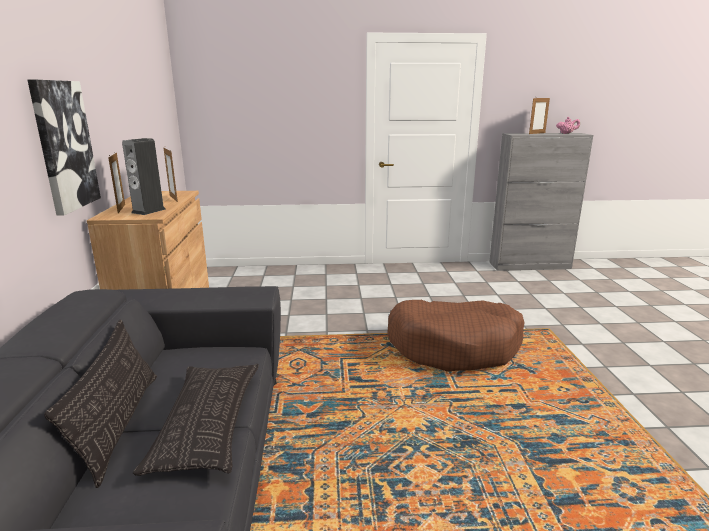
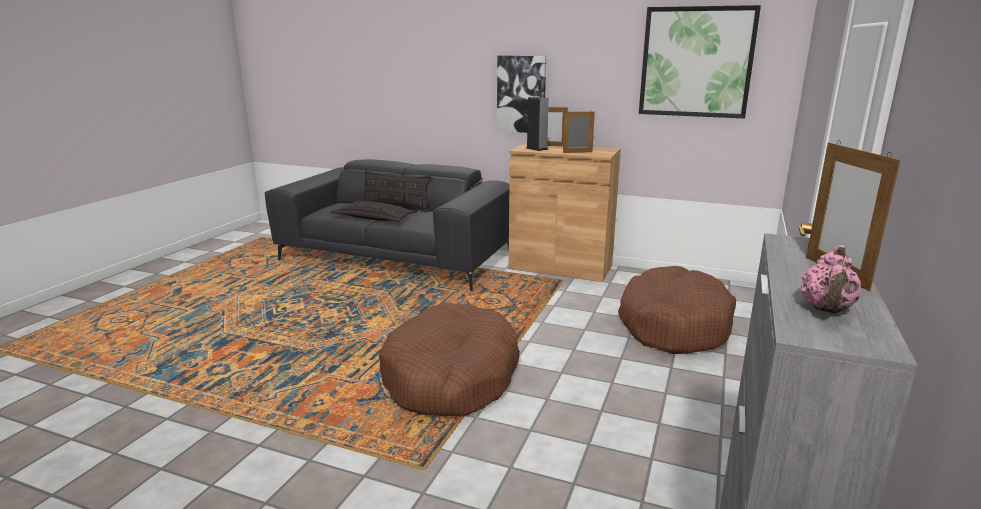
camera: 115 degrees right, 0 degrees up
(148, 89) = (696, 62): none -> picture
(294, 288) = (673, 325): none -> brown dog bed

